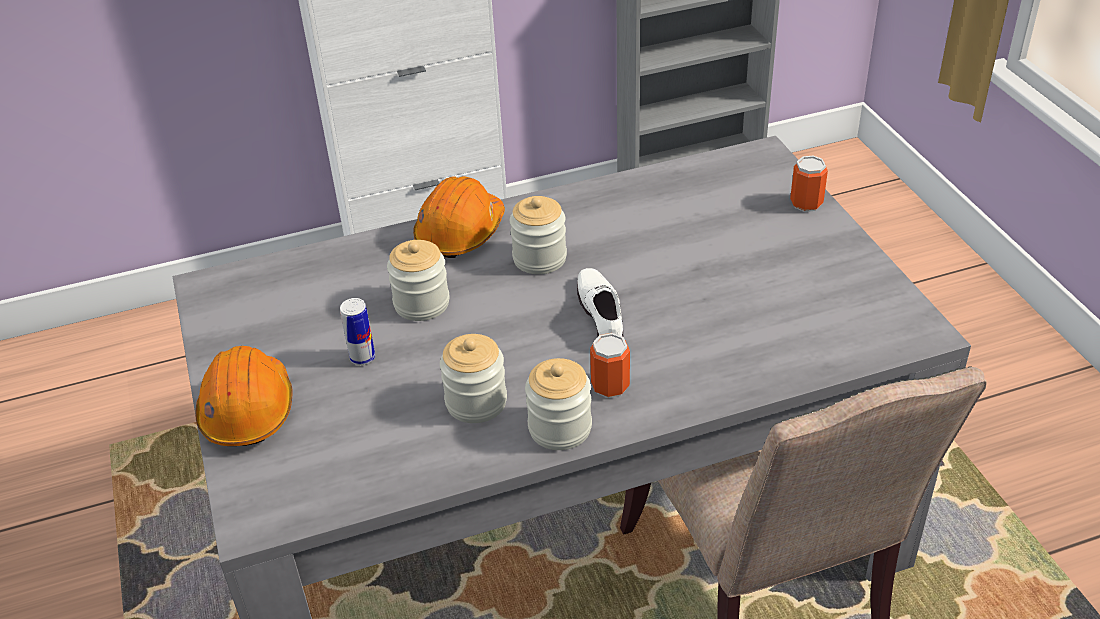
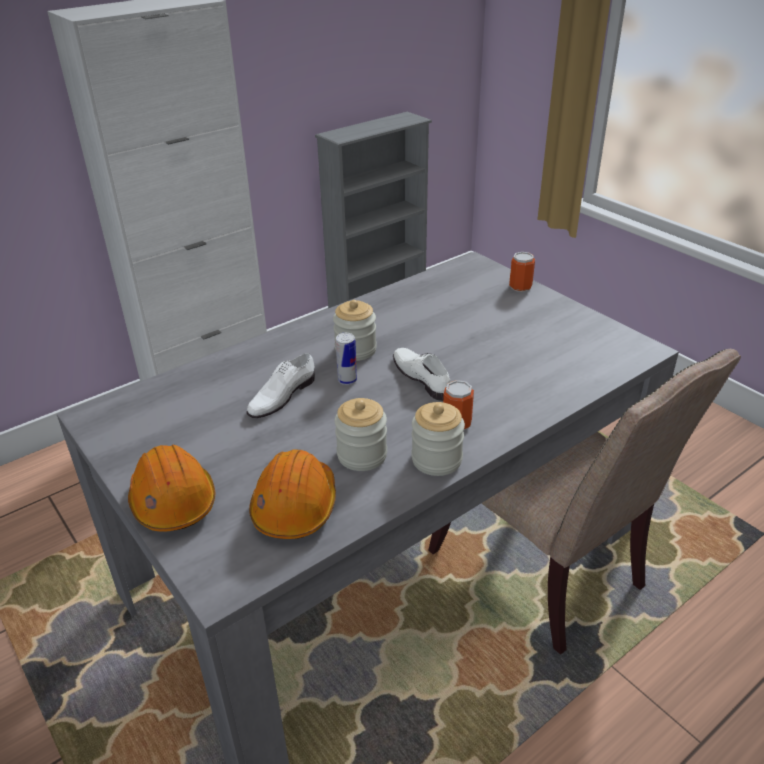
camera: 20 degrees left, 5 degrees down
(362, 358) = (253, 442): can -> can (347, 380)
(421, 303) = (281, 395): jar -> white shoe
(460, 233) = (286, 343): orange hard hat -> orange hard hat (295, 507)

